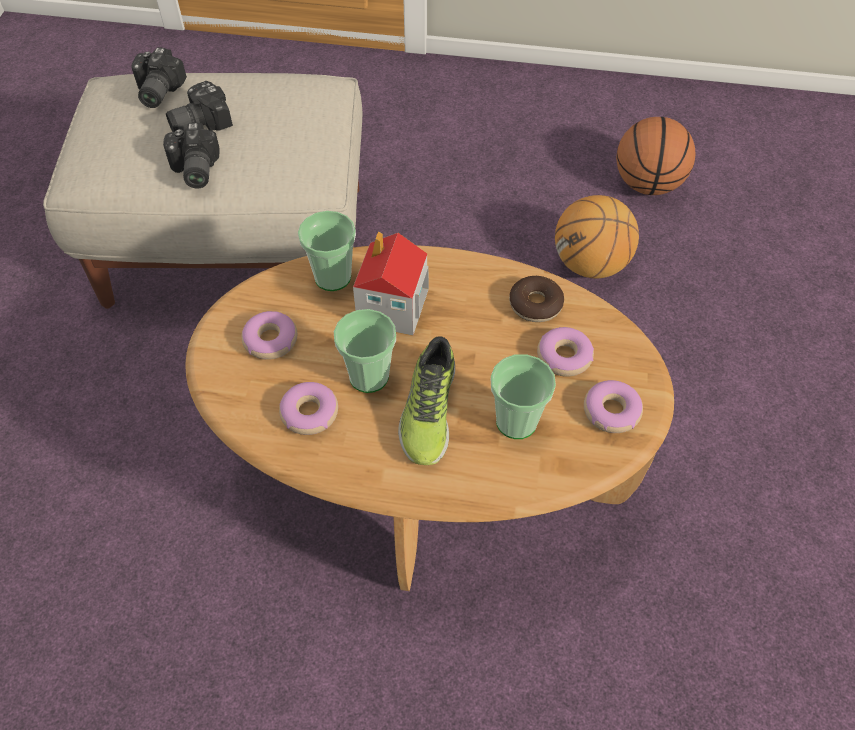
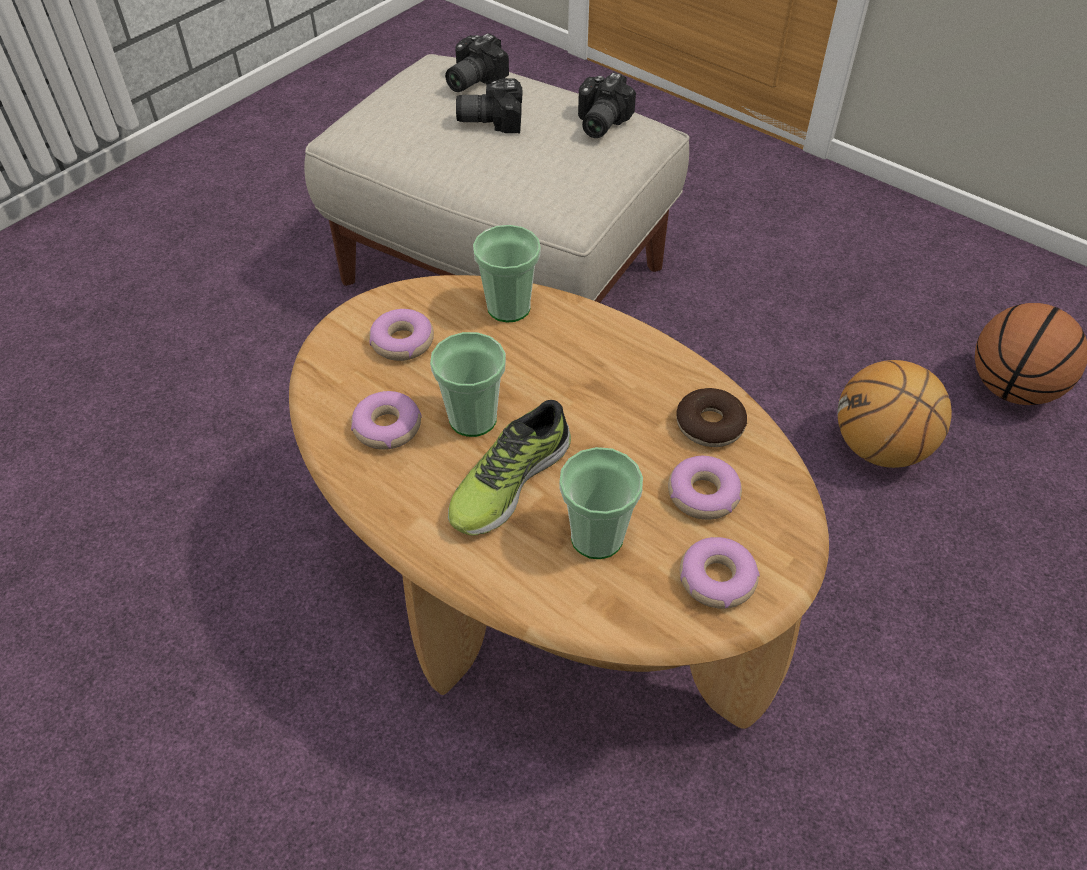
camera: 30 degrees right, 5 degrees down
(193, 170) = (452, 161): camera -> camera (598, 123)
(392, 308) = (547, 363): toy house -> none

